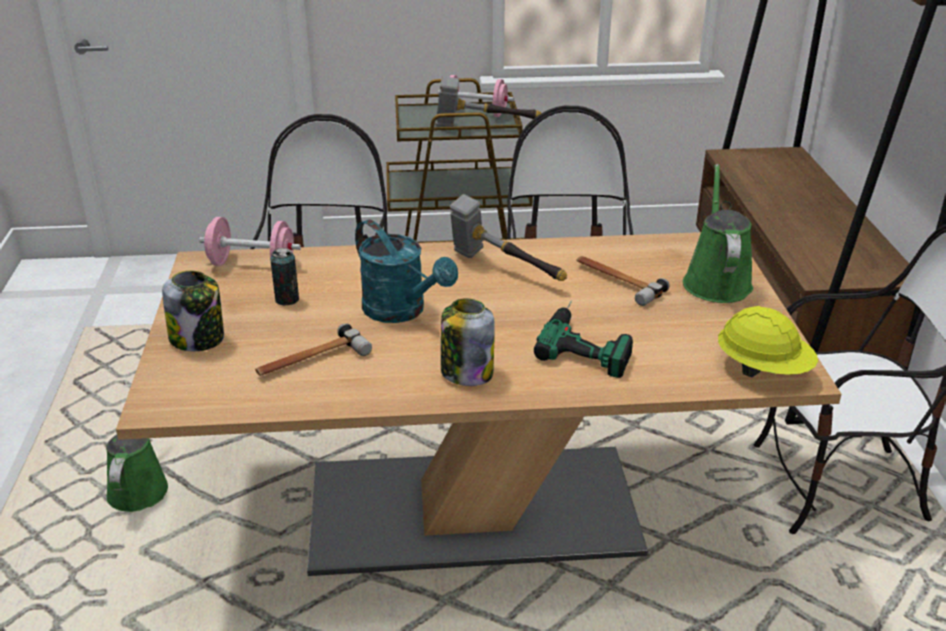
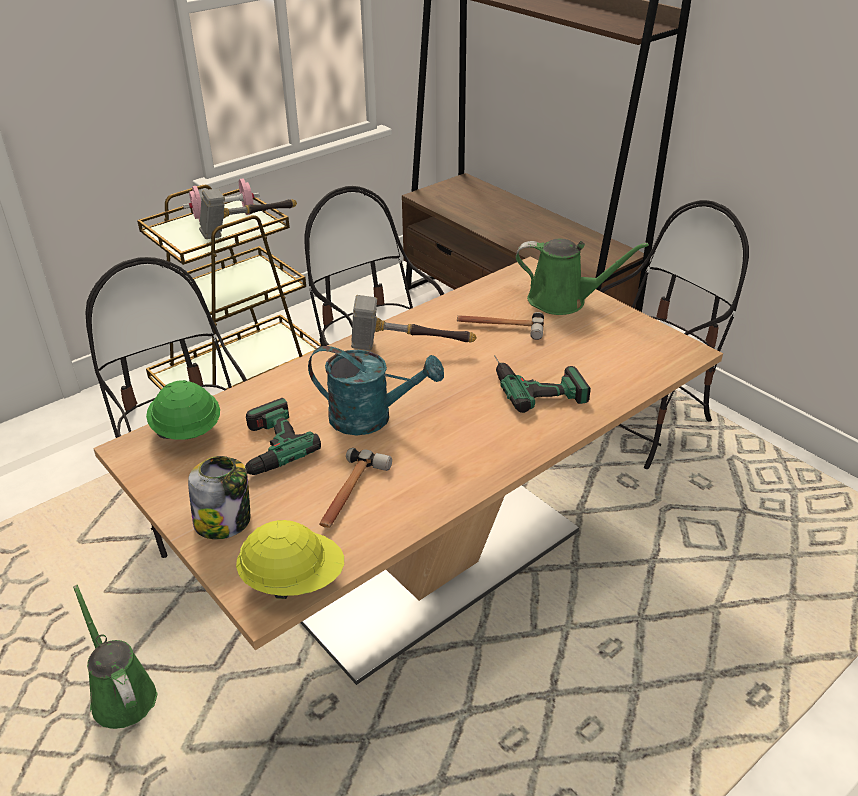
camera: 35 degrees left, 5 degrees up
(252, 265) = (186, 430): pink dumbbell -> green hard hat
(287, 299) = (260, 449): can -> power drill
(466, 372) = (481, 447): jar -> none
(716, 281) = (563, 301): green watering can -> green watering can turned 135 degrees clockwise
(763, 370) = (664, 356): yellow hard hat -> yellow hard hat (293, 580)

